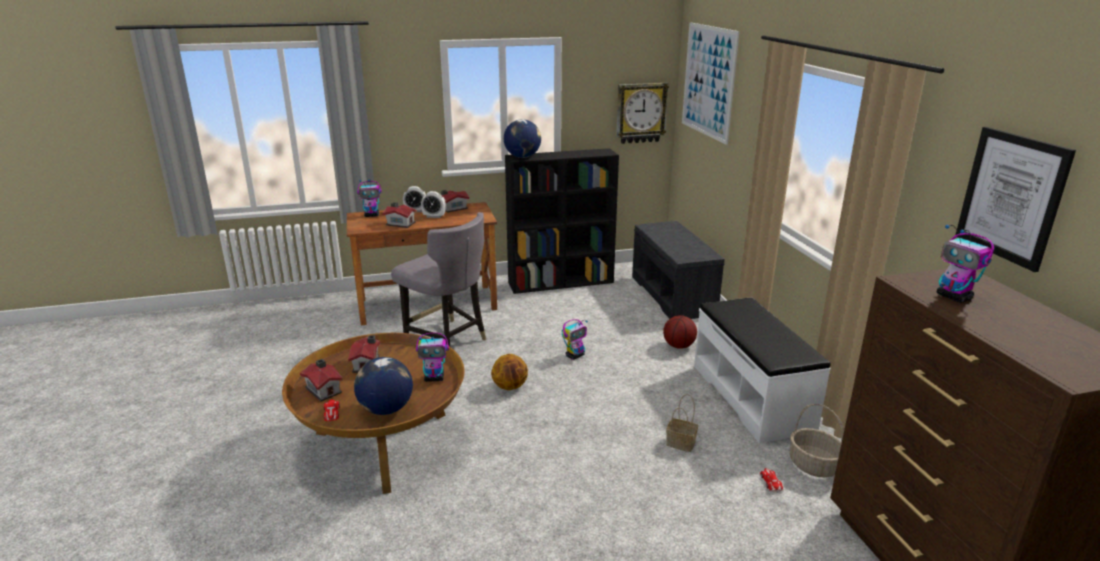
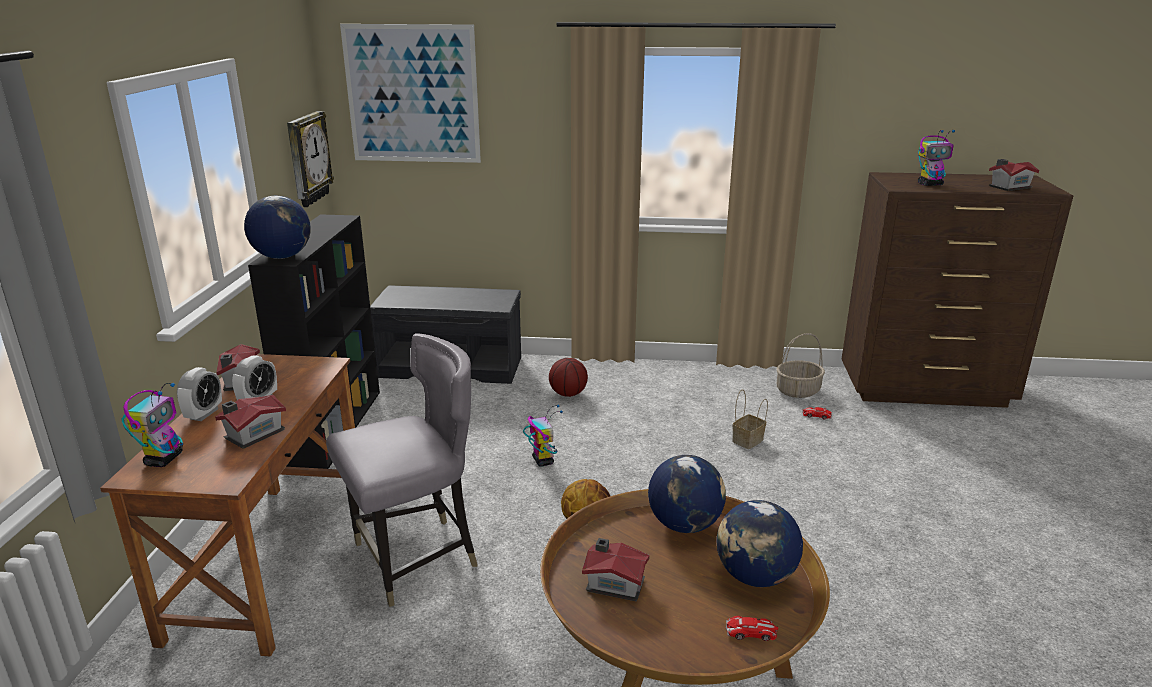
camera: 70 degrees left, 0 degrees up
(324, 389) = (678, 637): toy house -> toy house (1008, 186)
(434, 378) = (684, 524): toy robot -> globe
(752, 397) = (686, 385): white bench -> none
(1011, 197) = (895, 110): picture -> none

